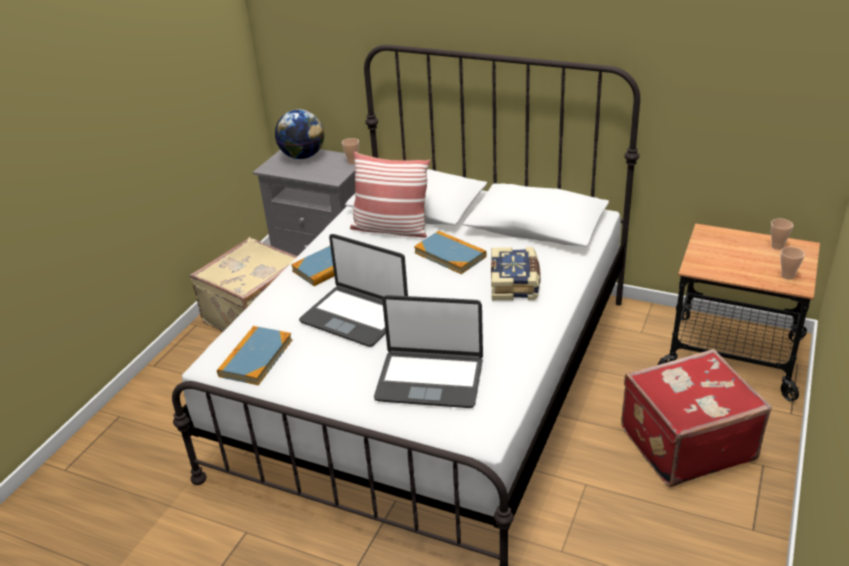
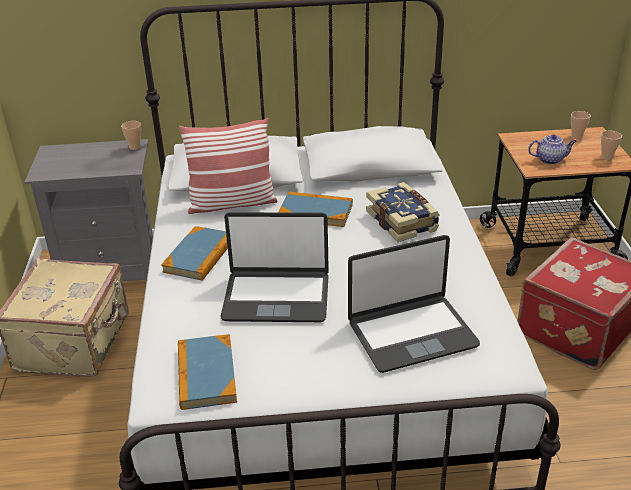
camera: 30 degrees left, 0 degrees up
(303, 156) = (72, 154): globe -> none
(722, 263) = (550, 159): none -> teapot

